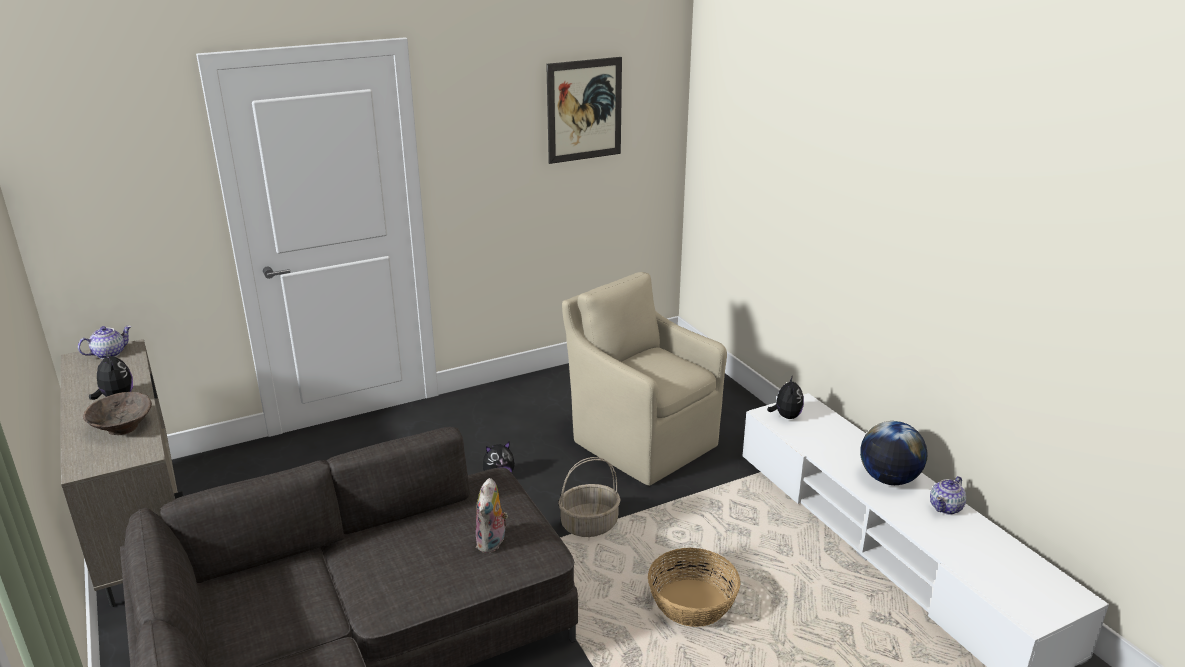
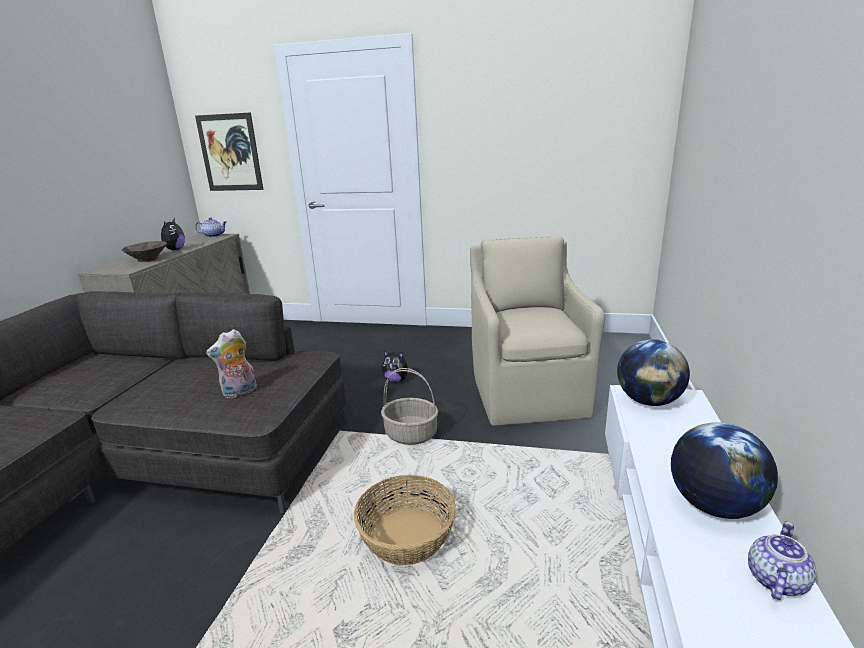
camera: 40 degrees right, 5 degrees down
(584, 110) = (564, 102): picture -> picture (230, 153)
(786, 416) = (648, 401): plush toy -> globe
(946, 507) = (775, 580): teapot -> teapot turned 135 degrees clockwise

